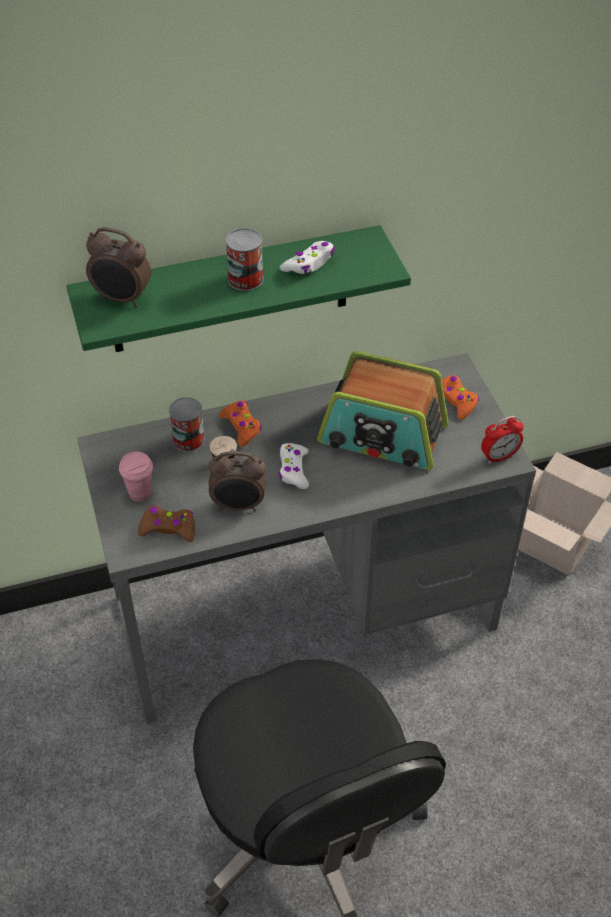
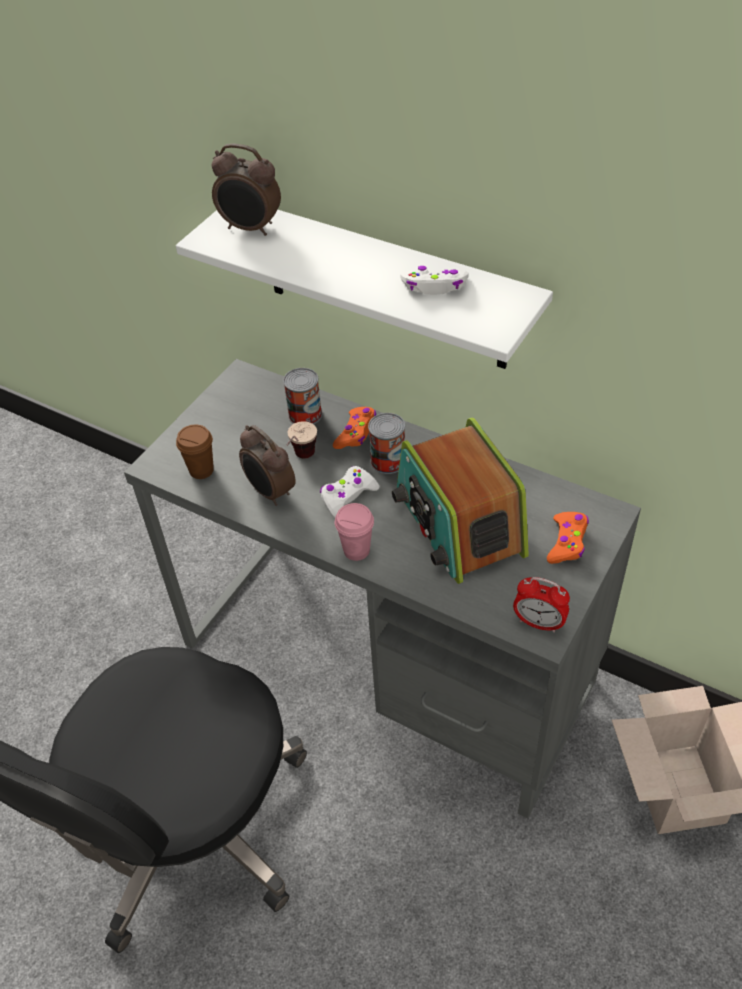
camera: 50 degrees right, 0 degrees up
(122, 299) = (251, 228): alarm clock -> alarm clock turned 45 degrees counterclockwise
(140, 493) = (219, 429): pink cup -> pink cup (356, 550)
(168, 528) = (201, 470): brown game controller -> brown cup
(230, 291) = (384, 285): green shelf -> white shelf
(245, 279) = (362, 268): can -> can (388, 461)

